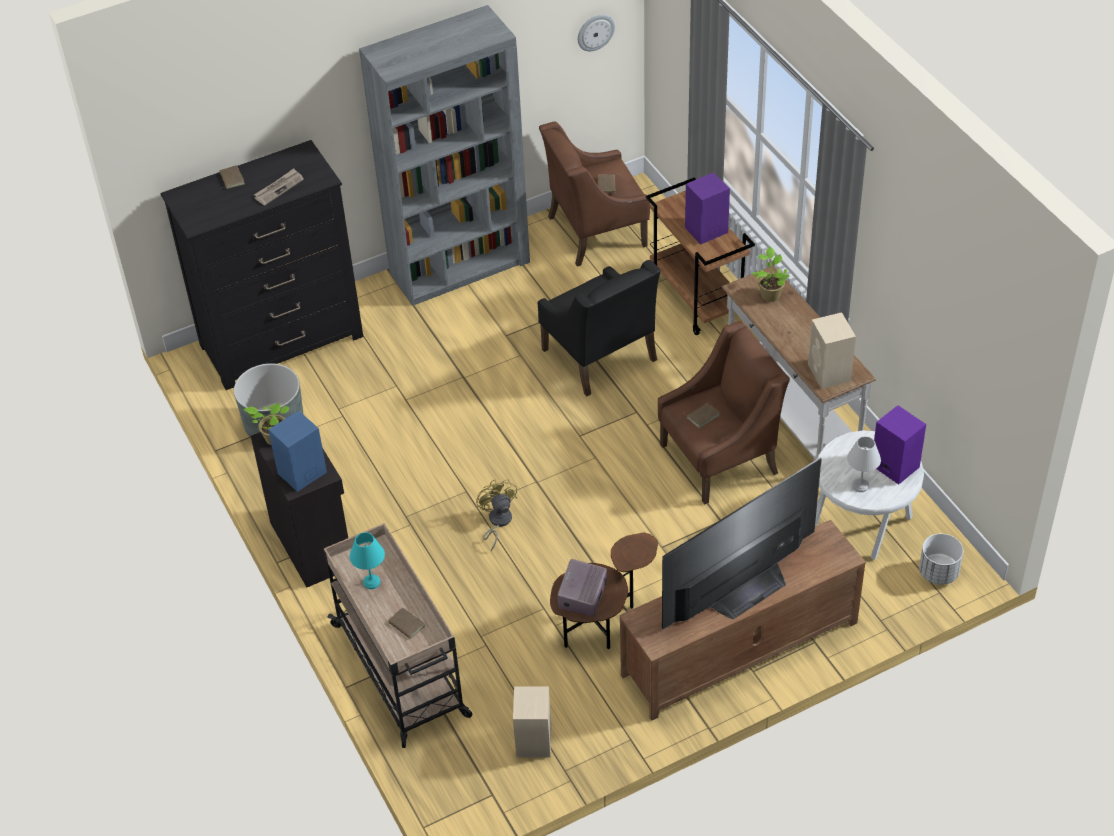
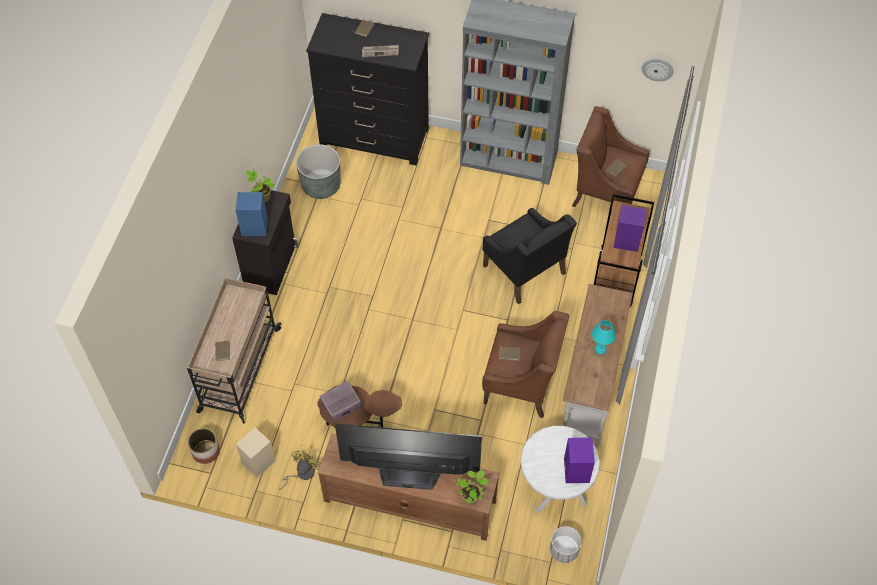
camera: 40 degrees right, 10 degrees up
(371, 581) = (232, 314): turquoise table lamp -> turquoise table lamp (600, 349)
(460, 778) = (205, 451): none -> planter
(497, 522) = (369, 326): yellow fan -> yellow fan (301, 474)
(599, 355) = (524, 270): black armchair -> black armchair turned 45 degrees counterclockwise
(770, 294) = (609, 310): potted plant -> potted plant (471, 497)
(829, 373) = (586, 386): beige speaker -> none
(859, 485) = (543, 465): white table lamp -> none

